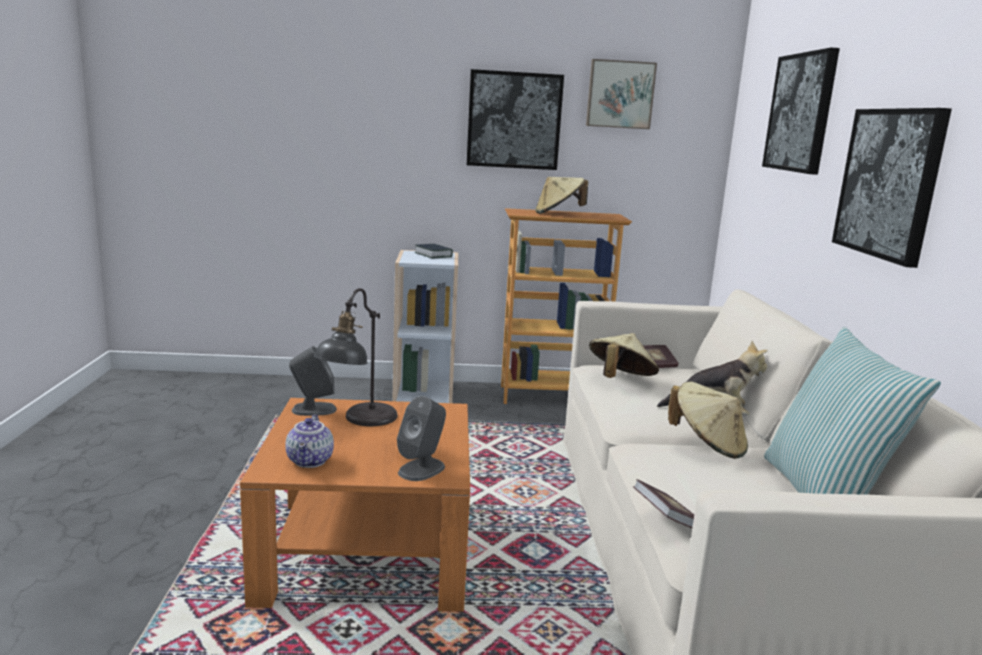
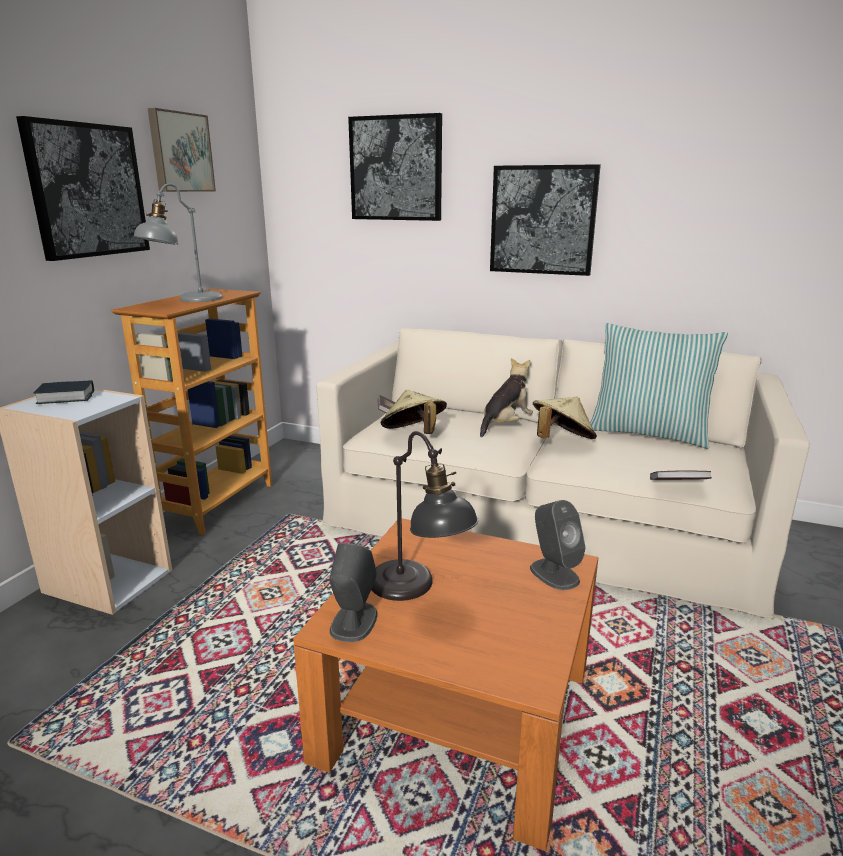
camera: 65 degrees left, 5 degrees up
(311, 461) = (515, 645): teapot -> none
(558, 214) = (185, 301): beige hat -> grey table lamp

